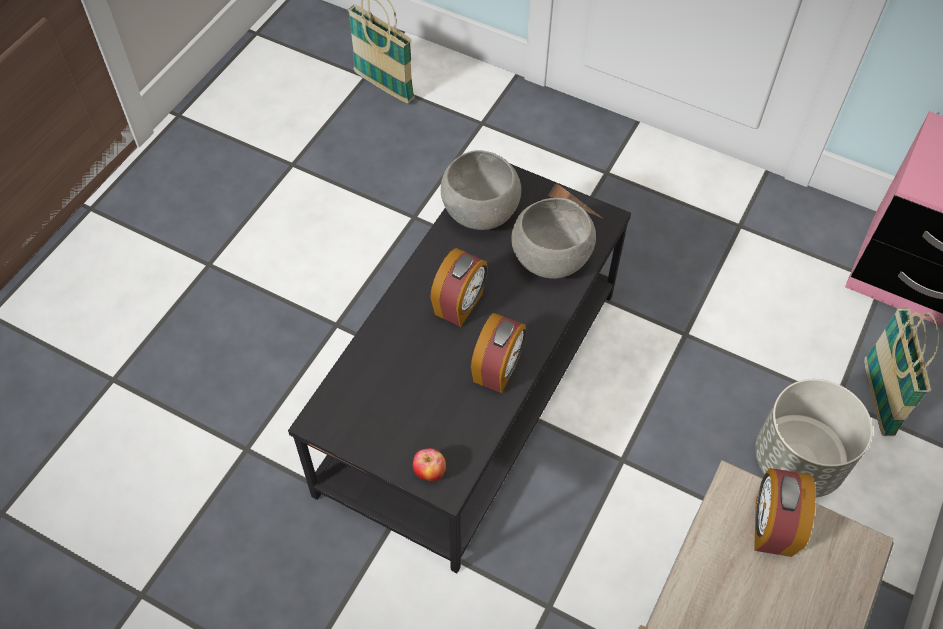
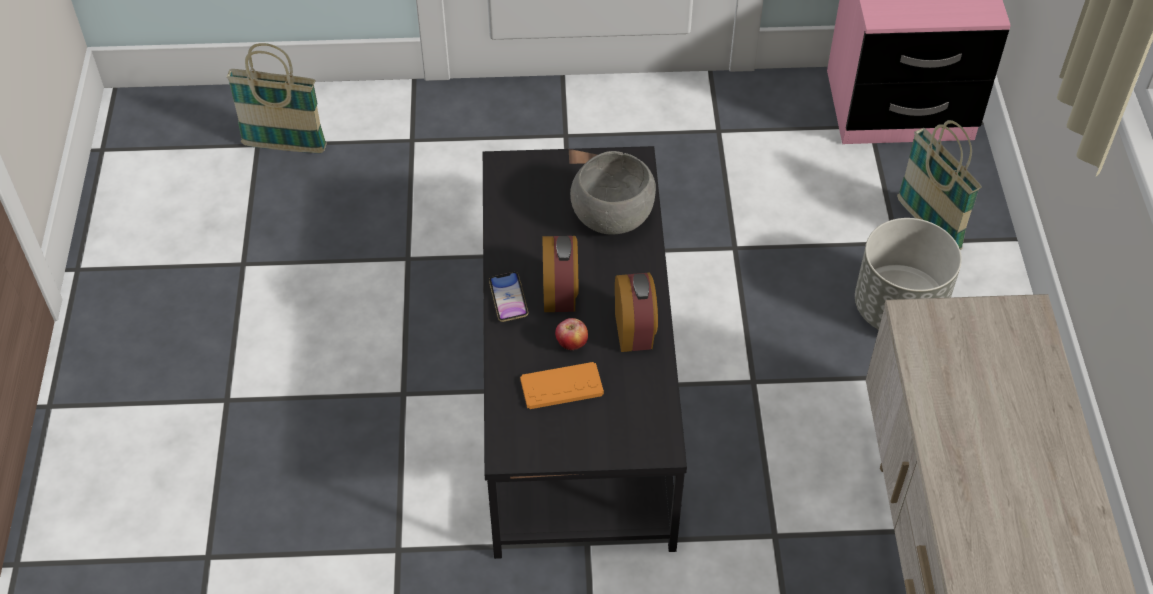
camera: 30 degrees left, 5 degrees down
(402, 387) = (561, 387): none -> orange game controller
(414, 289) = (508, 299): none -> phone
(429, 473) = (638, 444): apple -> apple (571, 345)
(479, 213) = (519, 206): grey bowl -> none
(771, 527) = (957, 330): alarm clock -> none

